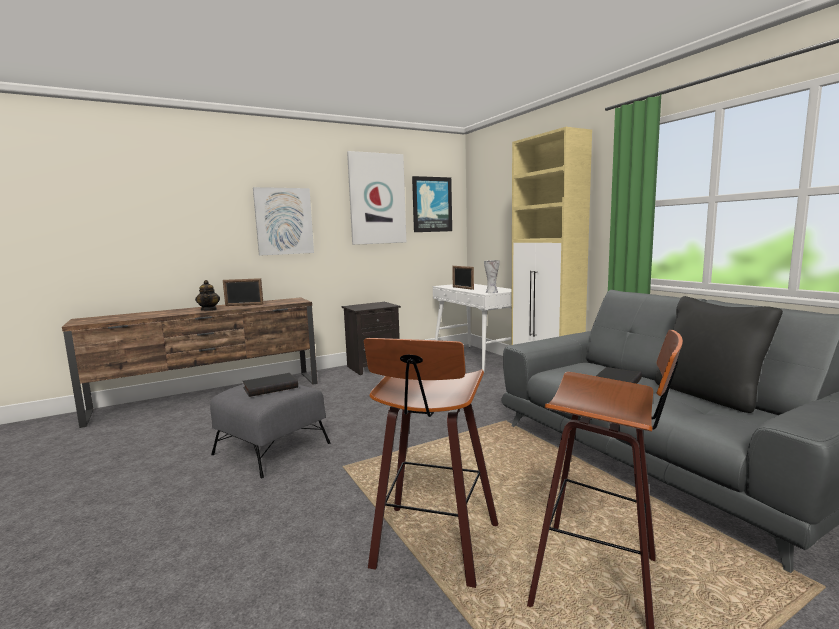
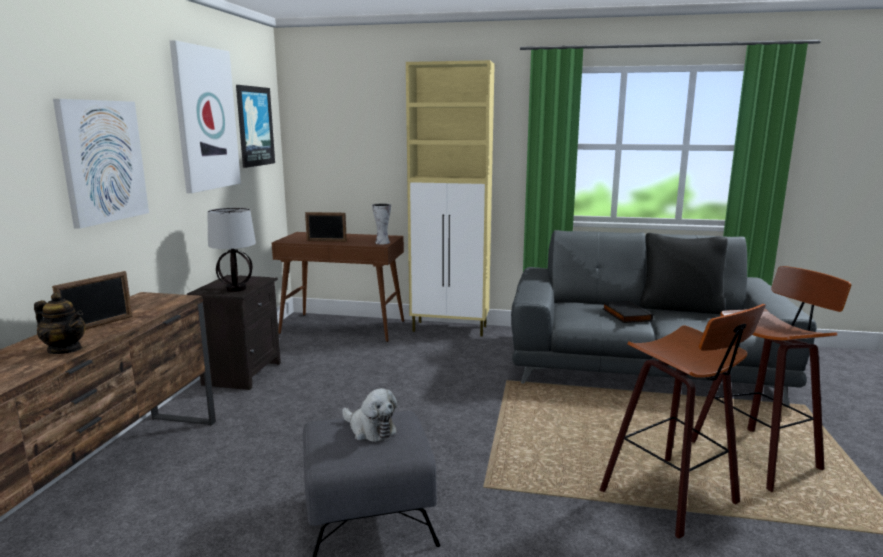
camera: 50 degrees left, 5 degrees up
(270, 387) = (370, 429): black book -> plush toy
(364, 307) = (236, 289): none -> table lamp
(476, 359) = (343, 327): white console table -> brown console table

